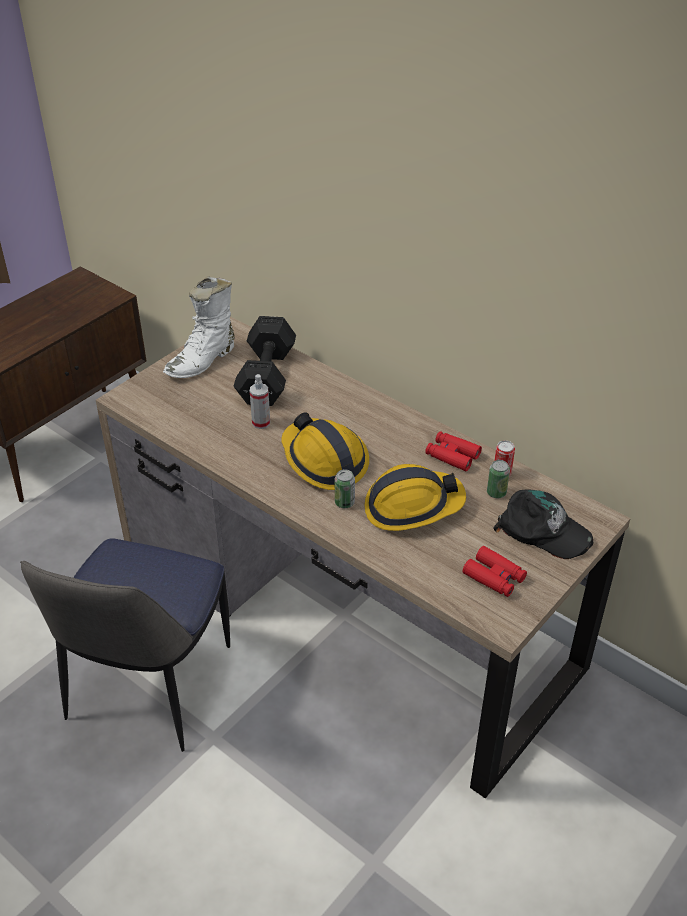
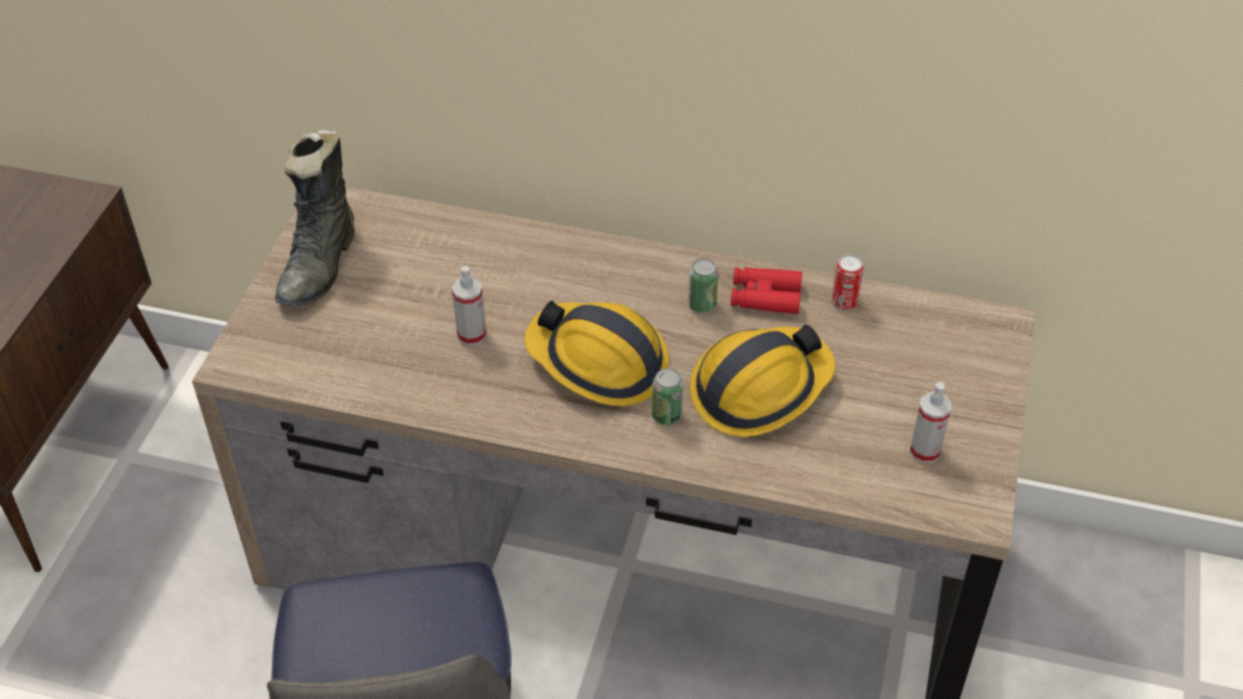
camera: 25 degrees left, 5 degrees up
(203, 361) = (321, 265): white boot -> black boot
(268, 375) = (433, 258): black dumbbell -> none
(494, 577) = (925, 451): red binoculars -> spray bottle
(496, 493) = (854, 331): can -> can (702, 305)
(543, 531) = (944, 364): black cap -> none

